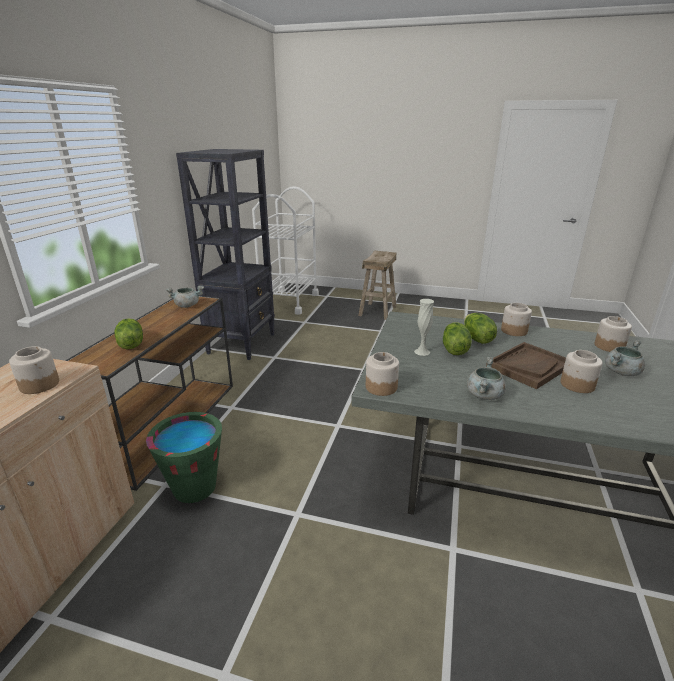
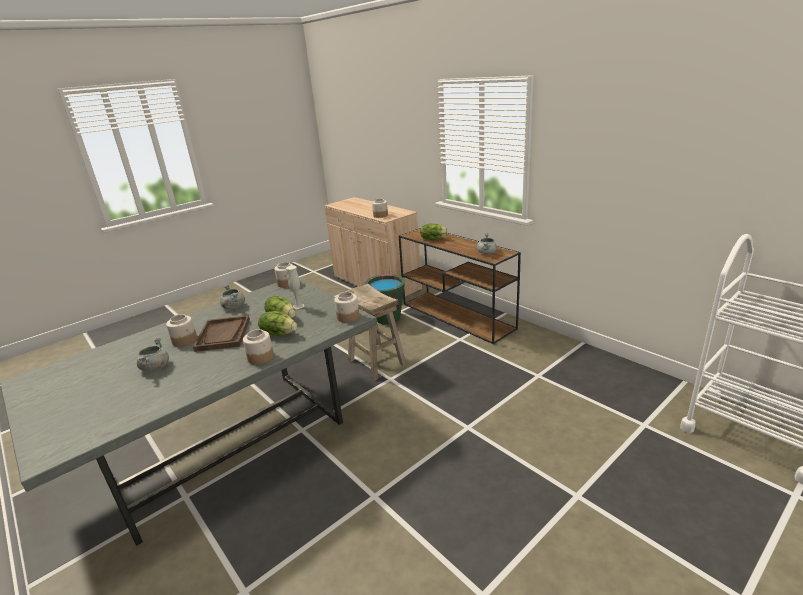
camera: 125 degrees right, 0 degrees up
(242, 343) = (586, 362): black bookcase -> none
(377, 311) = (684, 538): beige stool -> beige stool (377, 362)
(609, 346) = (170, 390): jar -> jar (348, 317)

